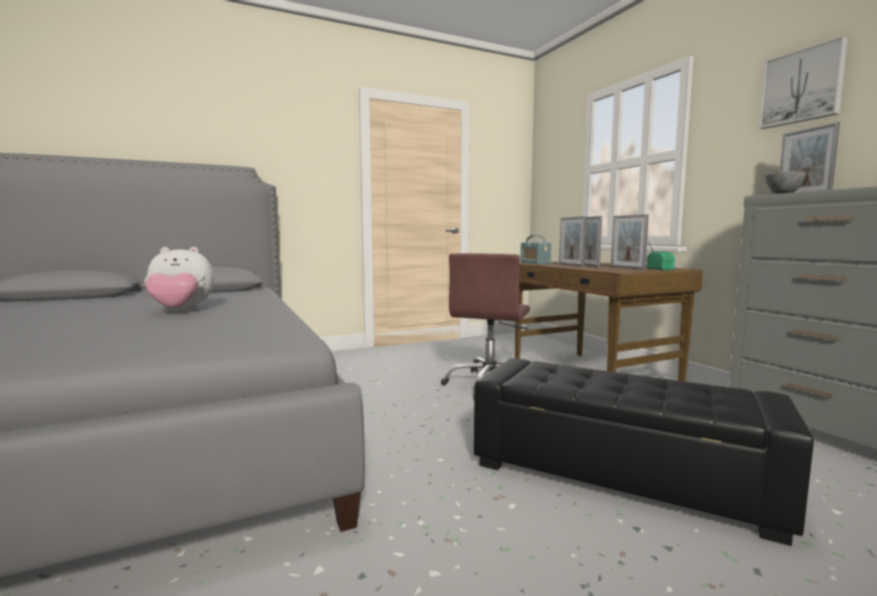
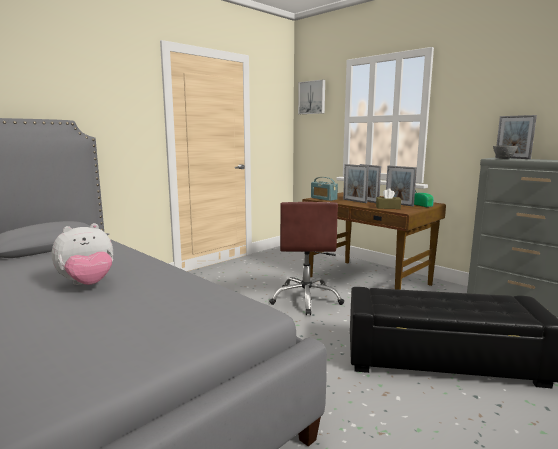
camera: 20 degrees left, 5 degrees up
(603, 269) = (388, 207): none -> brown tissue box
(802, 86) = (510, 84): picture -> picture (312, 97)

